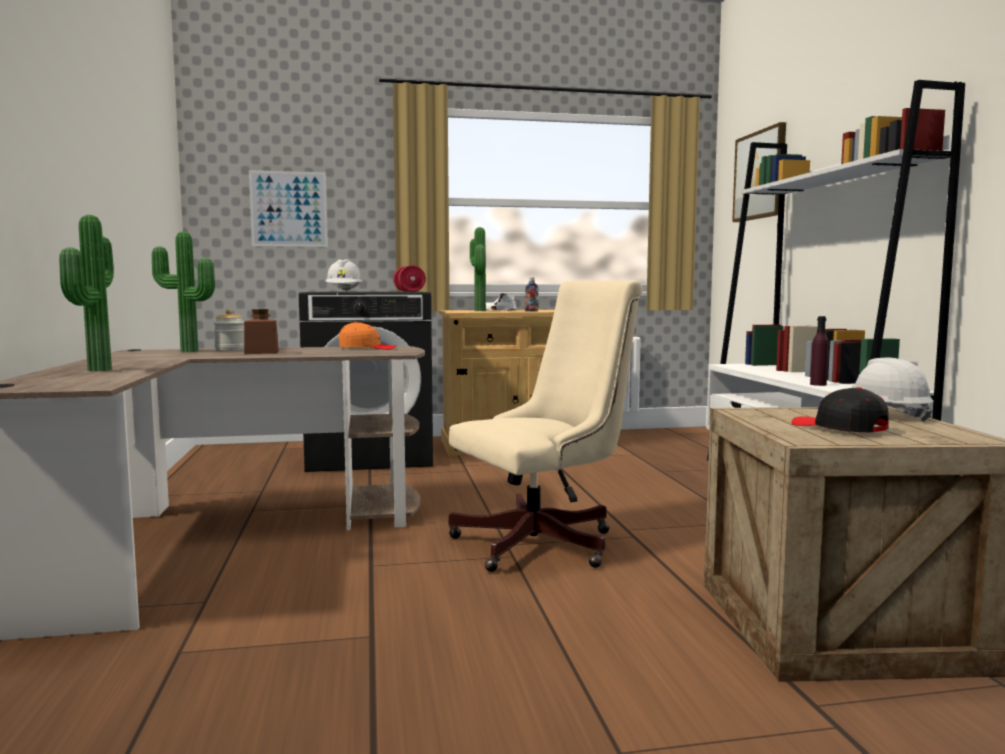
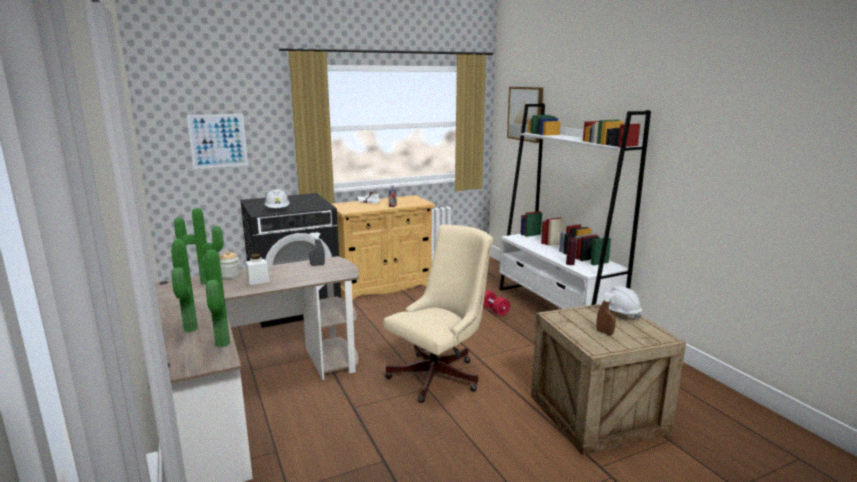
camera: 15 degrees left, 10 degrees up
(261, 352) = (258, 281): brown jar -> white jar
(367, 348) = (317, 265): orange cap -> grey spray bottle
(409, 291) = (313, 199): red dumbbell -> red dumbbell (494, 310)
(477, 310) = (356, 206): potted plant -> potted plant (219, 344)
(839, 428) = (604, 332): black cap -> brown spray bottle

